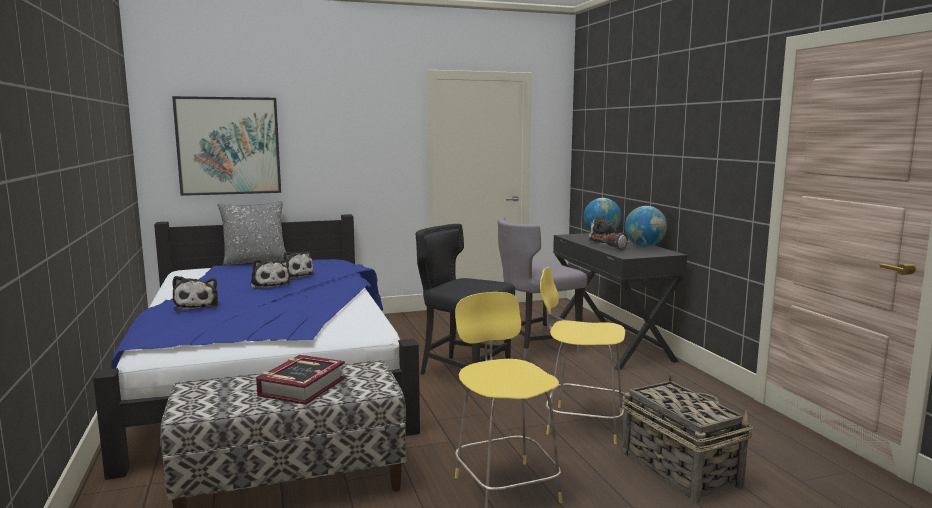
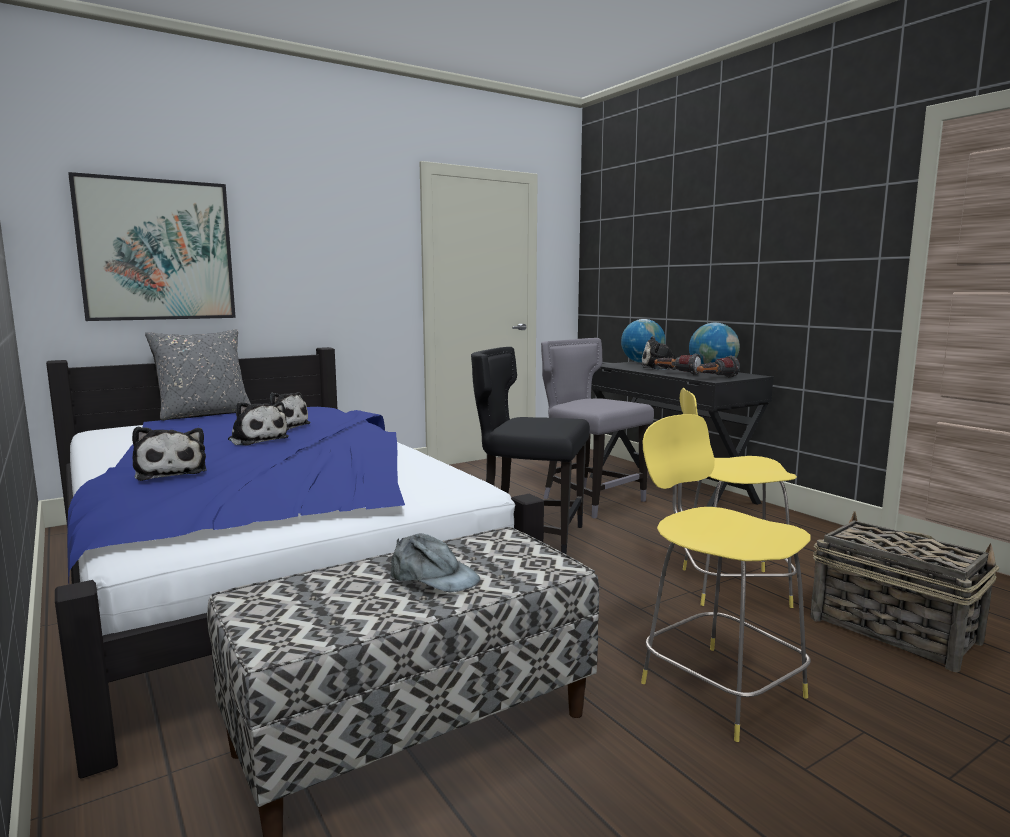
camera: 15 degrees left, 0 degrees up
(302, 387) = (434, 577): book -> grey cap
(535, 347) = (590, 500): grey chair -> grey chair turned 90 degrees clockwise
(630, 255) = (715, 379): none -> flashlight

